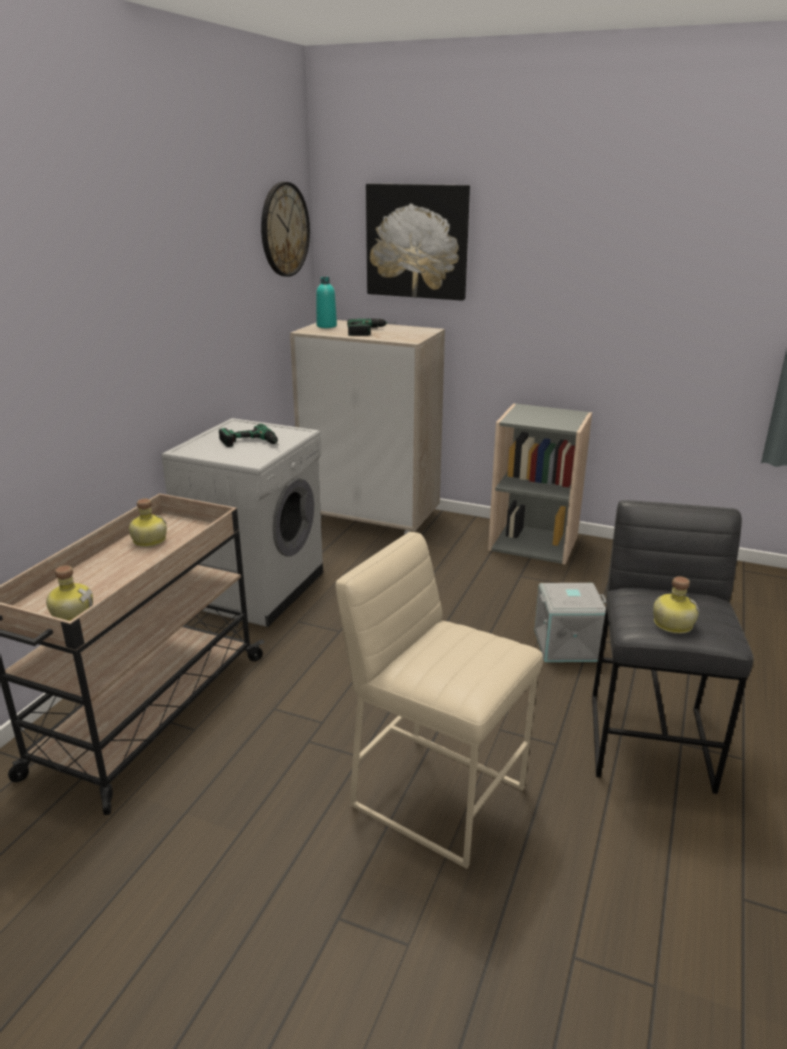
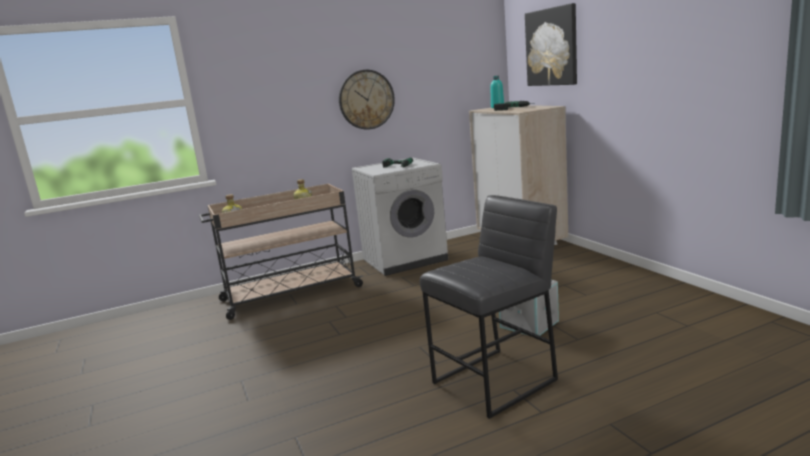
camera: 45 degrees right, 10 degrees down
(284, 230) = (473, 48): wall clock -> wall clock (366, 99)
(436, 795) = (344, 359): beige stool -> none
(534, 543) = (608, 270): grey bookcase -> none
(671, 623) = (457, 271): bottle -> none

